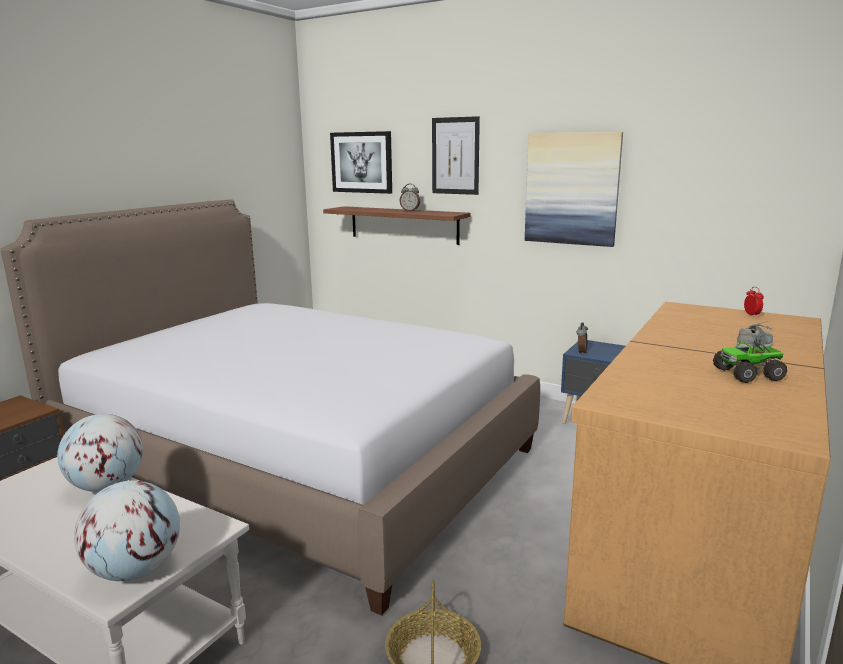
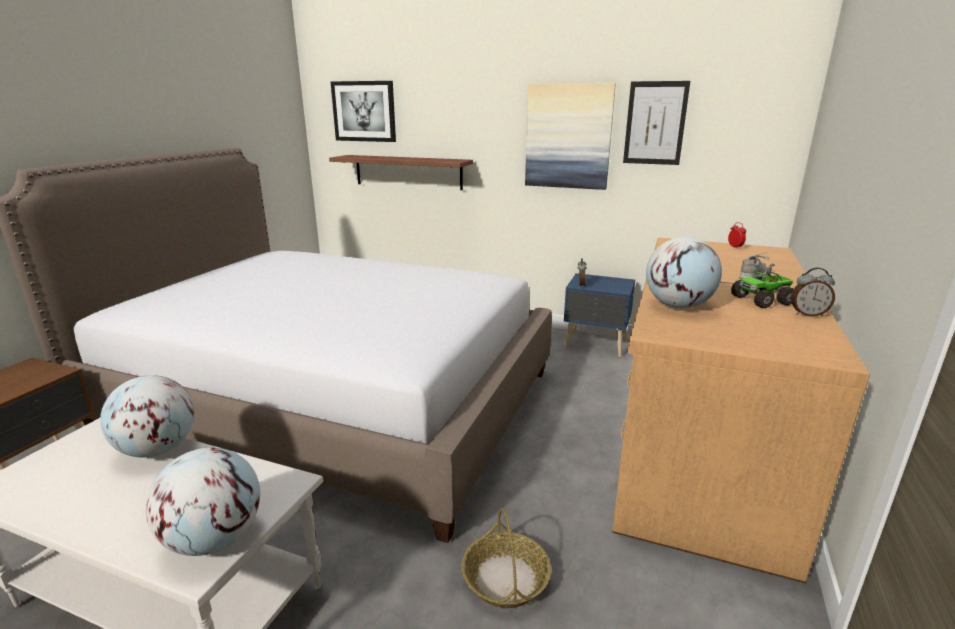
camera: 10 degrees left, 5 degrees up
(410, 211) = (415, 158): alarm clock -> alarm clock (807, 314)
(455, 156) = (457, 105): picture -> picture (655, 123)
(645, 375) = (678, 306): none -> globe

